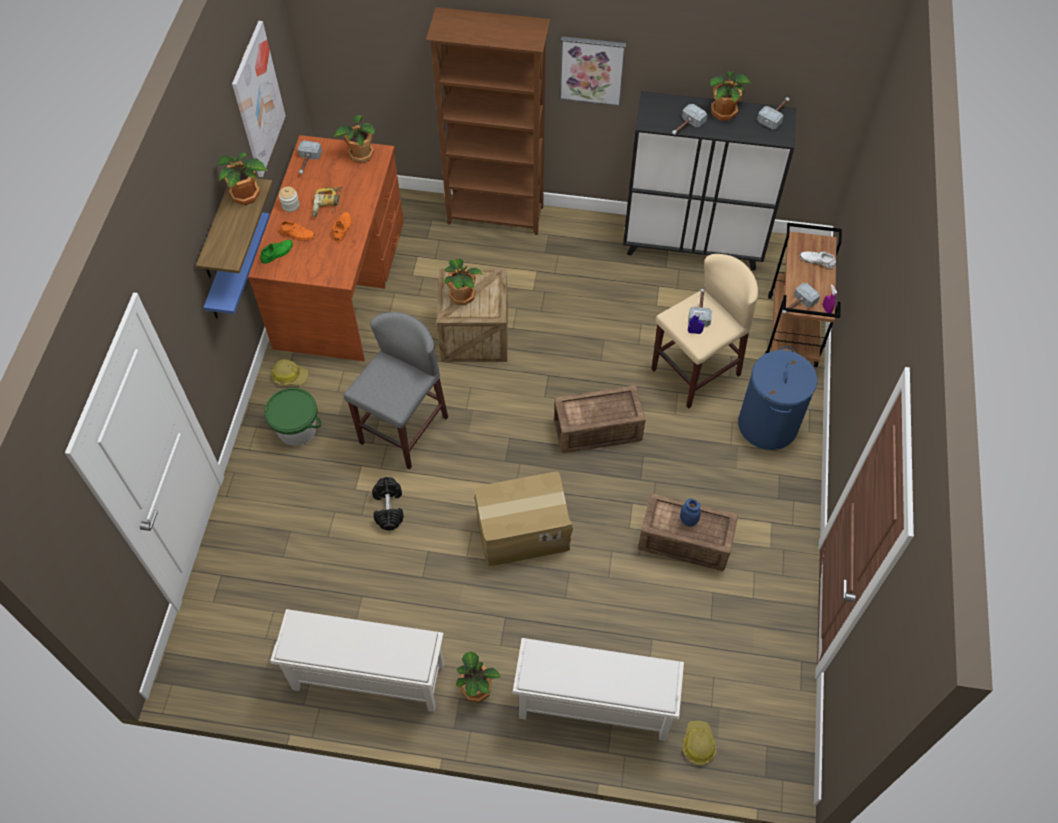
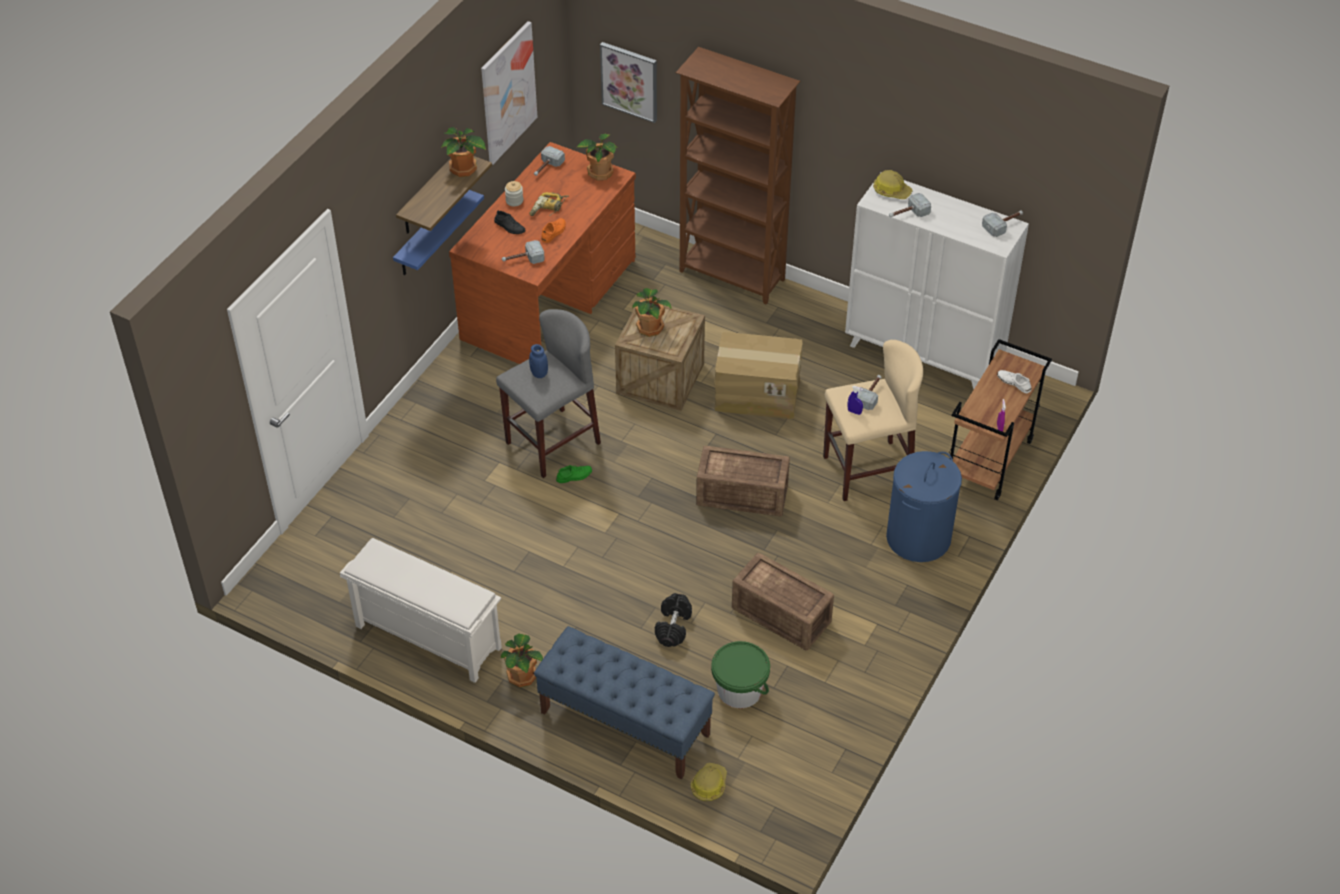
camera: 20 degrees right, 10 degrees down
(277, 253) = (484, 238): green shoe -> green shoe (574, 476)
(289, 376) = (465, 367): hard hat -> hard hat (891, 190)
(297, 234) = (509, 227): orange shoe -> black shoe
(297, 429) = (452, 414): green bucket -> green bucket (739, 690)
(388, 508) = (508, 505): black dumbbell -> black dumbbell (673, 626)
(523, 531) = (627, 560): cardboard box -> cardboard box (757, 393)
(592, 70) = (837, 141): picture -> picture (630, 81)
(593, 706) = (624, 723): white shoe rack -> blue bench
(688, 520) = (783, 585): blue jar -> blue jar (539, 373)
(693, 246) = (923, 355): black cabinet -> white cabinet
(724, 112) = (953, 210): potted plant -> none
(796, 305) = (971, 416): hammer -> hammer (522, 259)

